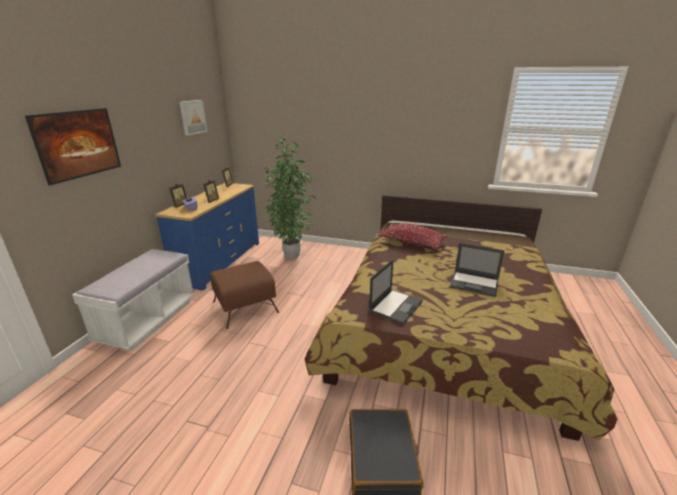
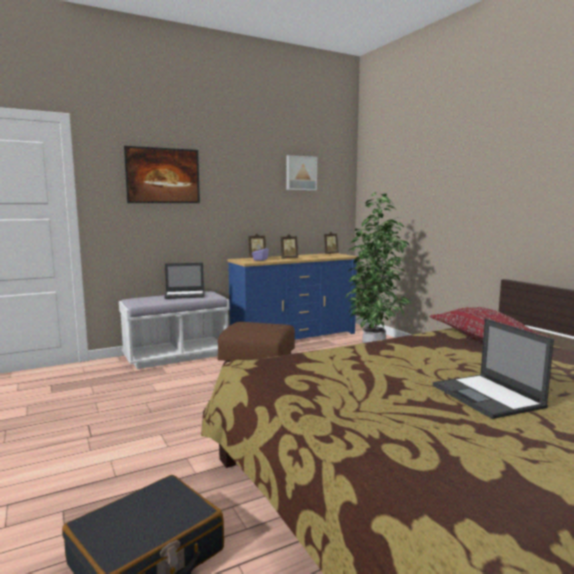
camera: 45 degrees right, 15 degrees down
(396, 306) = (313, 374): laptop -> laptop (185, 295)

